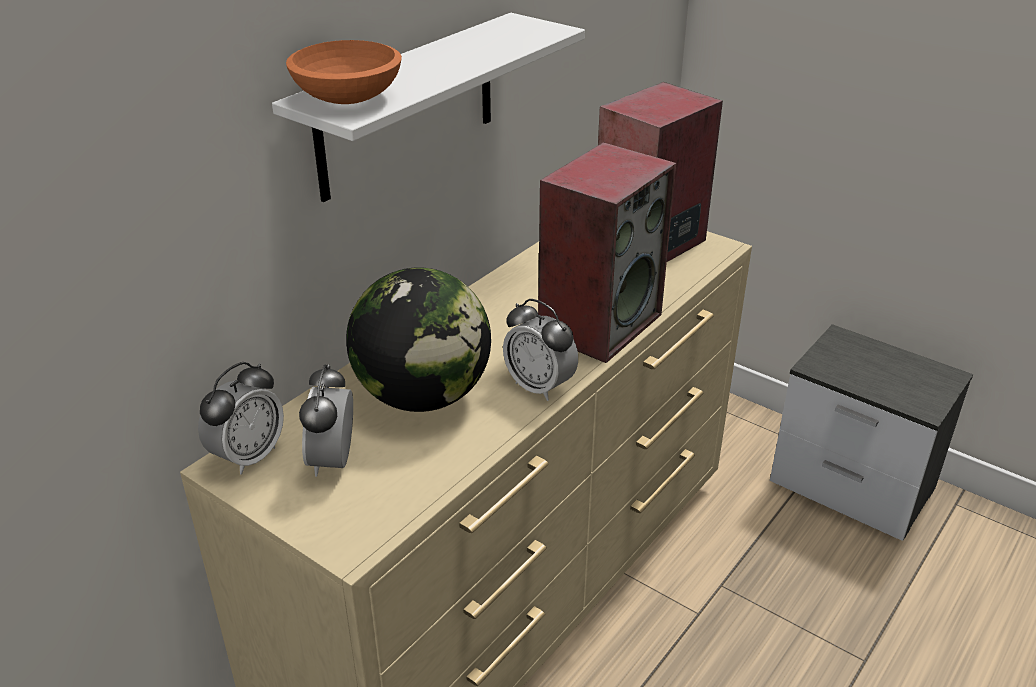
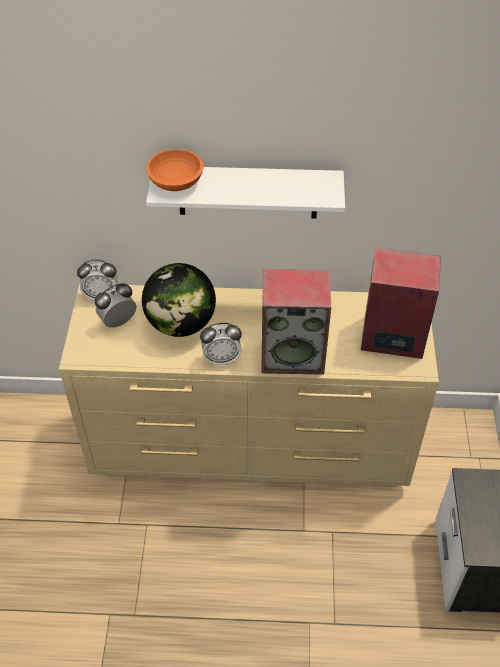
camera: 55 degrees right, 15 degrees up
(539, 386) = (221, 358): alarm clock -> alarm clock turned 105 degrees counterclockwise

